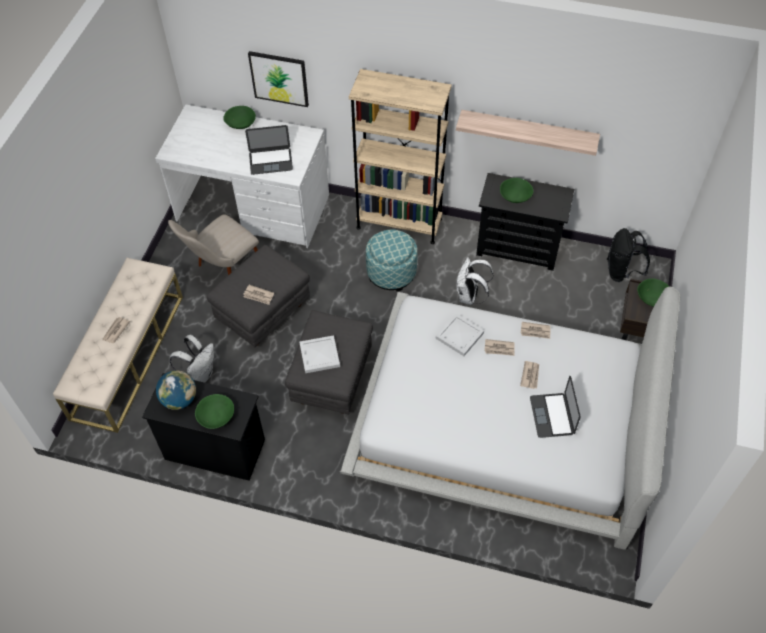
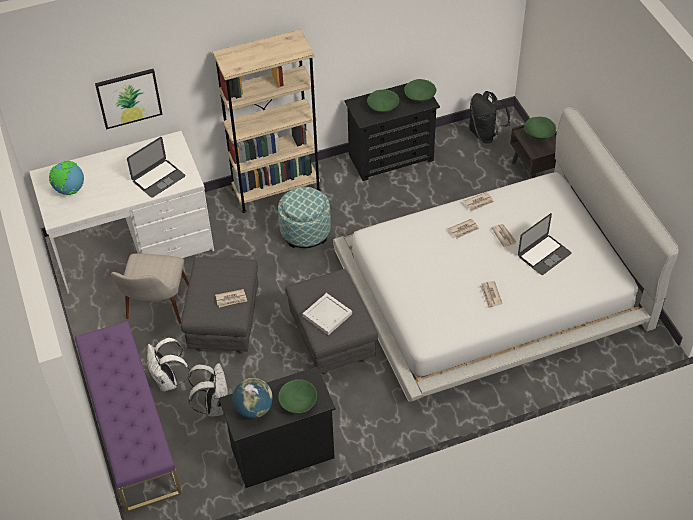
camera: 35 degrees left, 5 degrees down
(115, 331) = (126, 399): newspaper -> newspaper (490, 295)
(128, 356) = (131, 428): beige bench -> purple bench
(199, 135) = (70, 190): none -> globe
(240, 124) = (100, 162): green bowl -> green bowl (419, 97)
(459, 336) = (425, 238): white tray -> none
(469, 296) = (386, 215): white backpack -> white backpack (168, 381)
(528, 131) = (373, 44): shelf -> none
(552, 415) = (544, 254): laptop -> laptop turned 90 degrees counterclockwise

